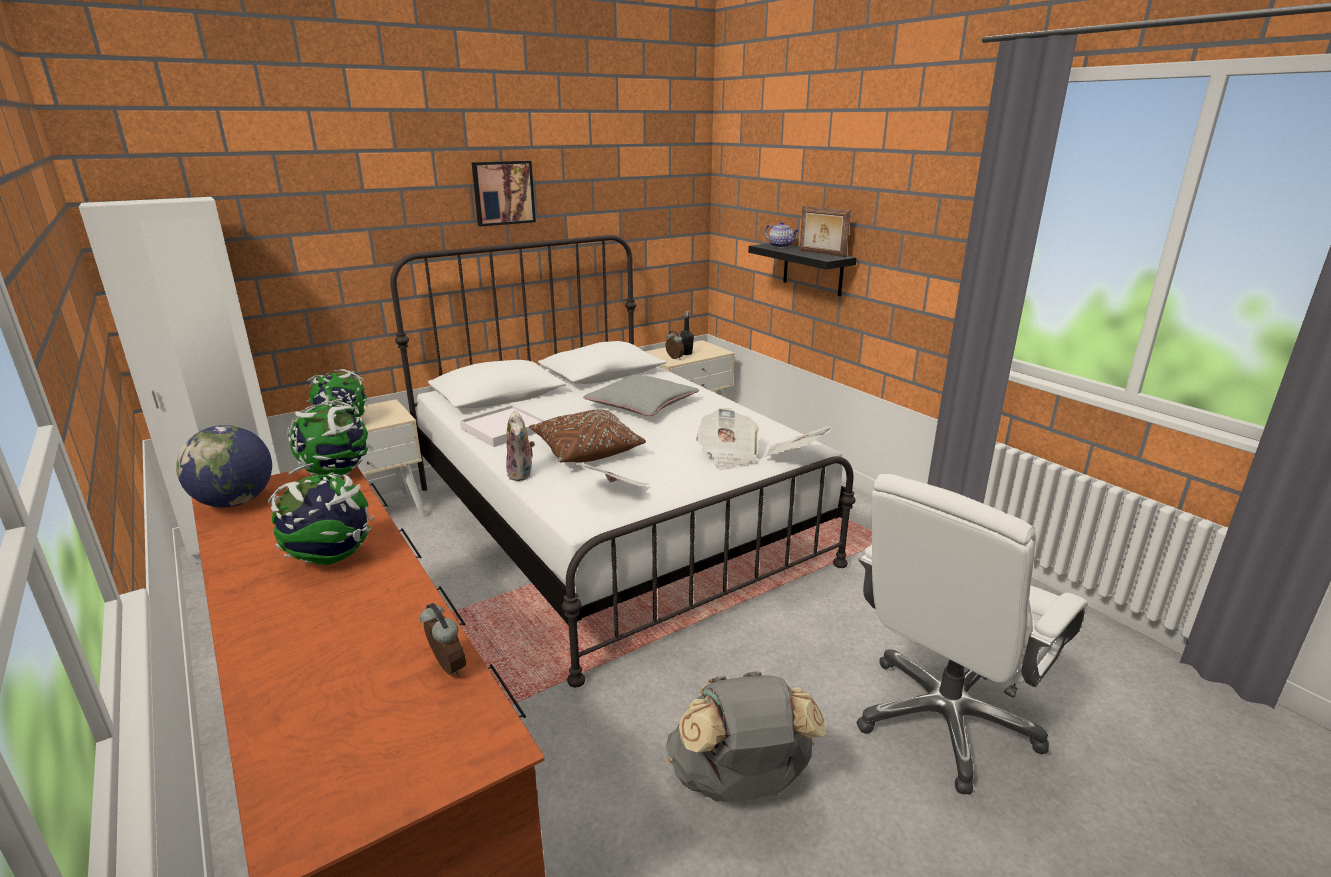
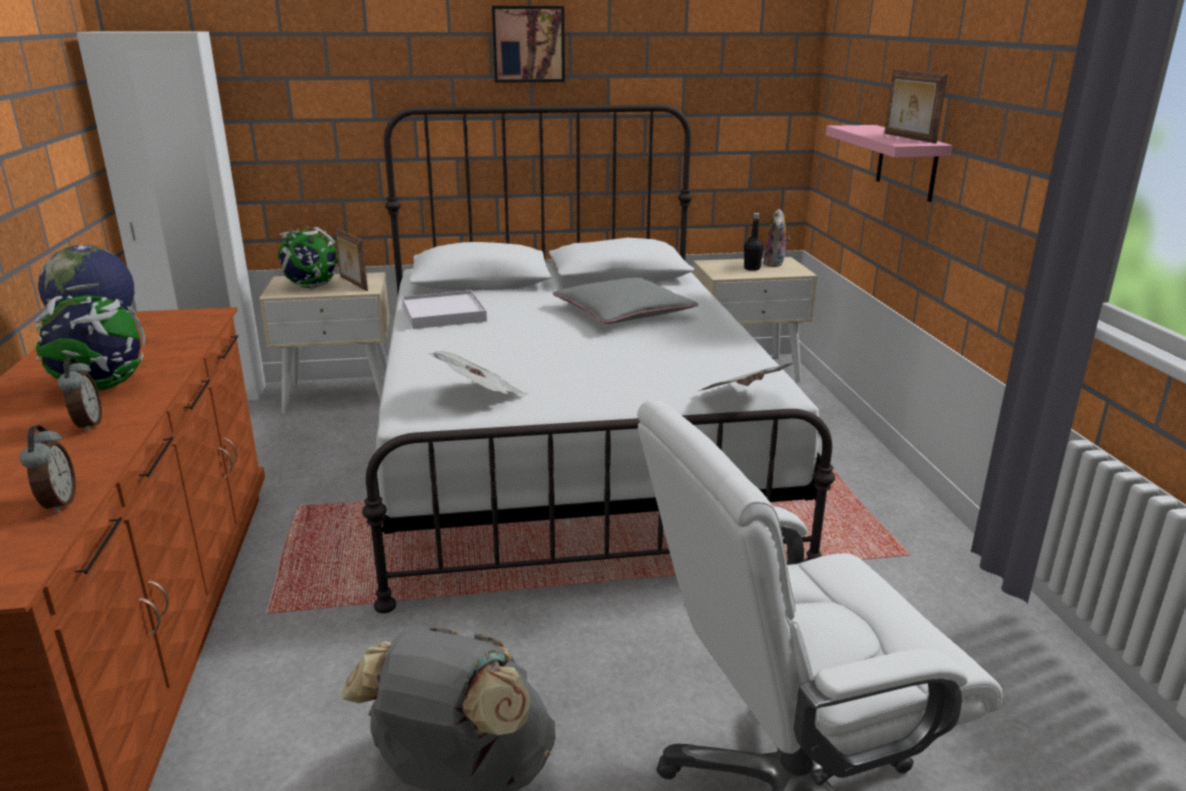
camera: 25 degrees right, 0 degrees up
(337, 473) = (205, 318): globe -> none
(379, 414) = (352, 283): none -> picture frame
(522, 474) = (408, 359): plush toy -> plush toy (775, 264)
(586, 450) = (502, 348): brown pillow -> none
(674, 358) = (730, 272): alarm clock -> alarm clock (87, 425)
(727, 455) = (657, 382): newspaper -> none
(781, 246) = (869, 128): teapot -> none
(813, 269) = (907, 162): black shelf -> pink shelf

